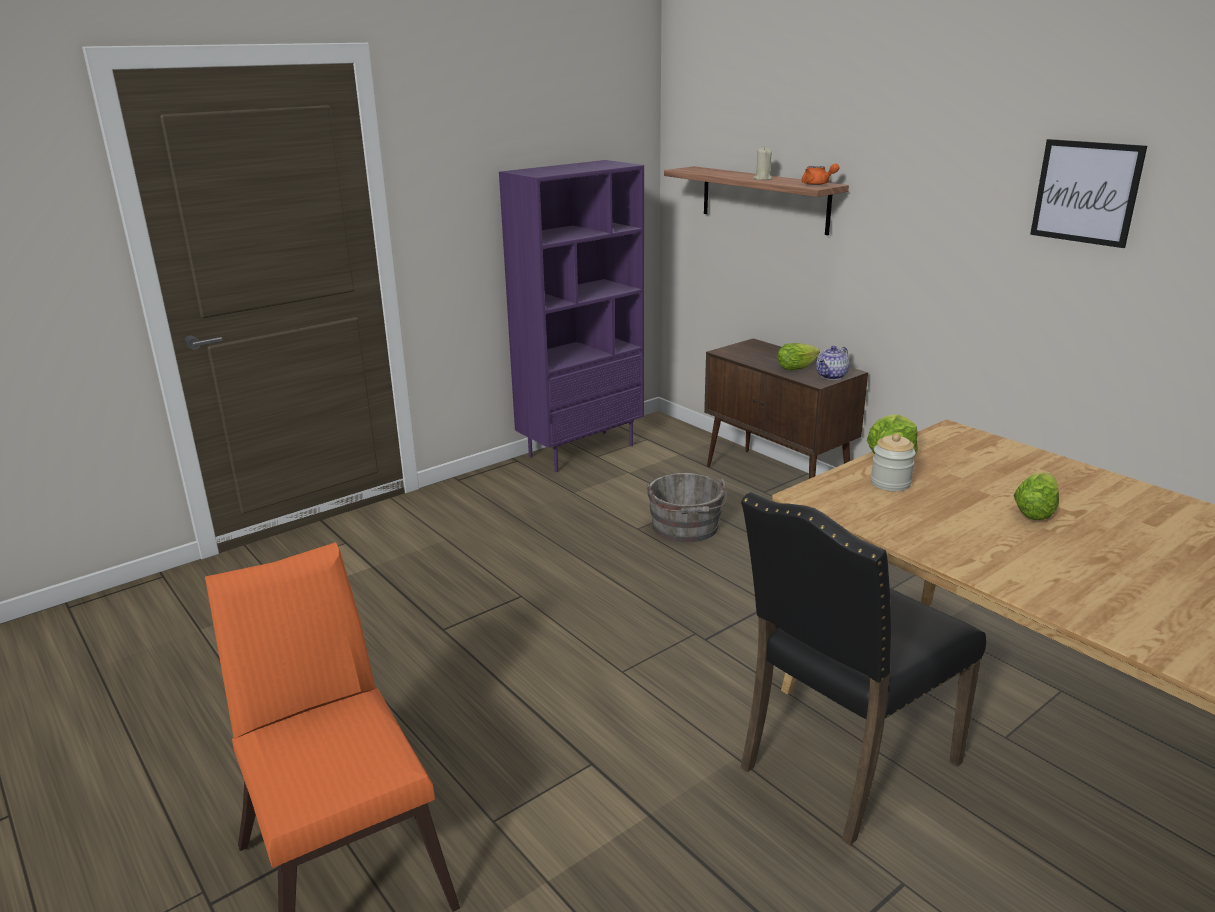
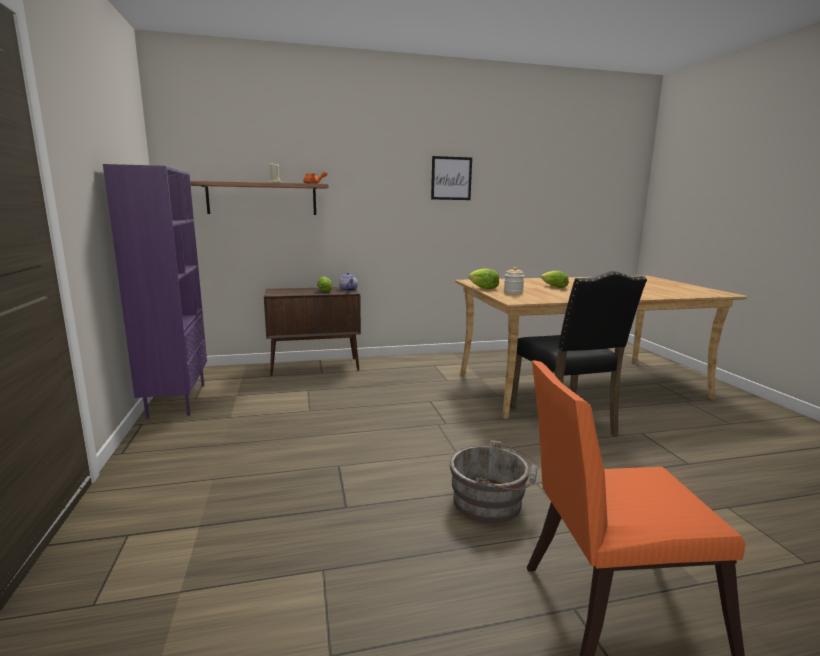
camera: 65 degrees left, 10 degrees down
(686, 528) = (330, 398): grey bucket -> grey bucket (491, 503)

